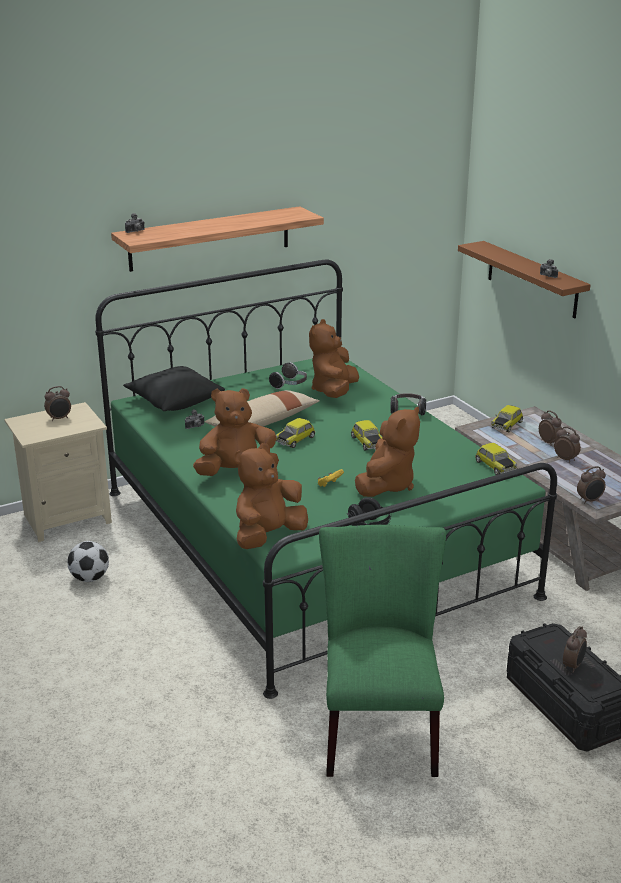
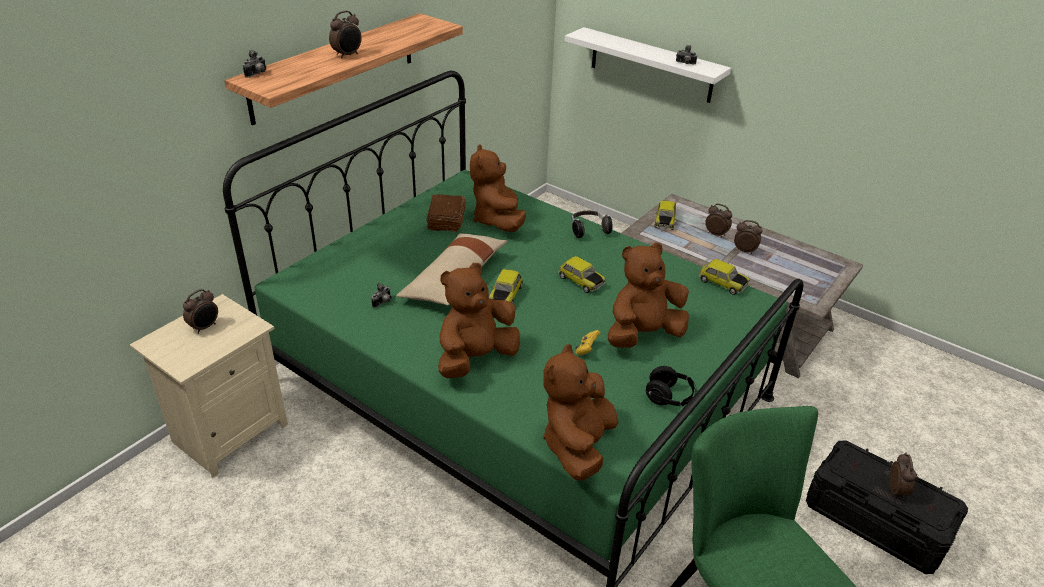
camera: 25 degrees left, 10 degrees up
(90, 578) = (307, 513): football -> none
(174, 401) = (332, 269): black pillow -> none
(290, 385) = (446, 220): headphones -> brown book
(387, 485) = (643, 334): brown plush toy -> brown plush toy turned 120 degrees counterclockwise
(532, 279) = (651, 65): brown shelf -> white shelf
(590, 500) = (802, 295): alarm clock -> alarm clock (347, 55)

